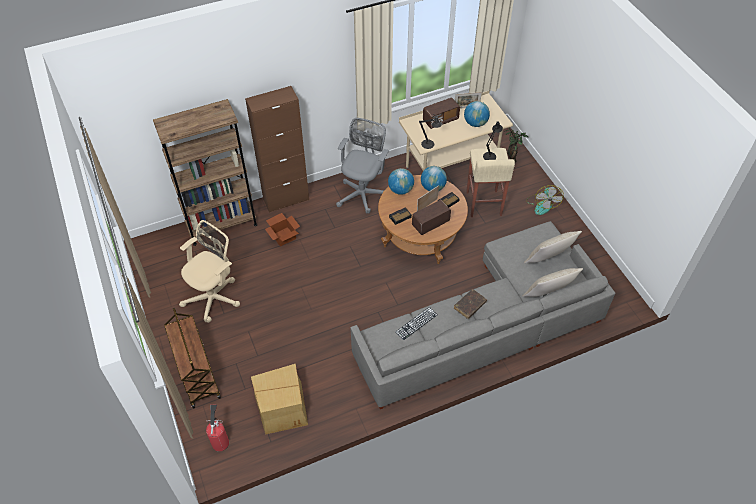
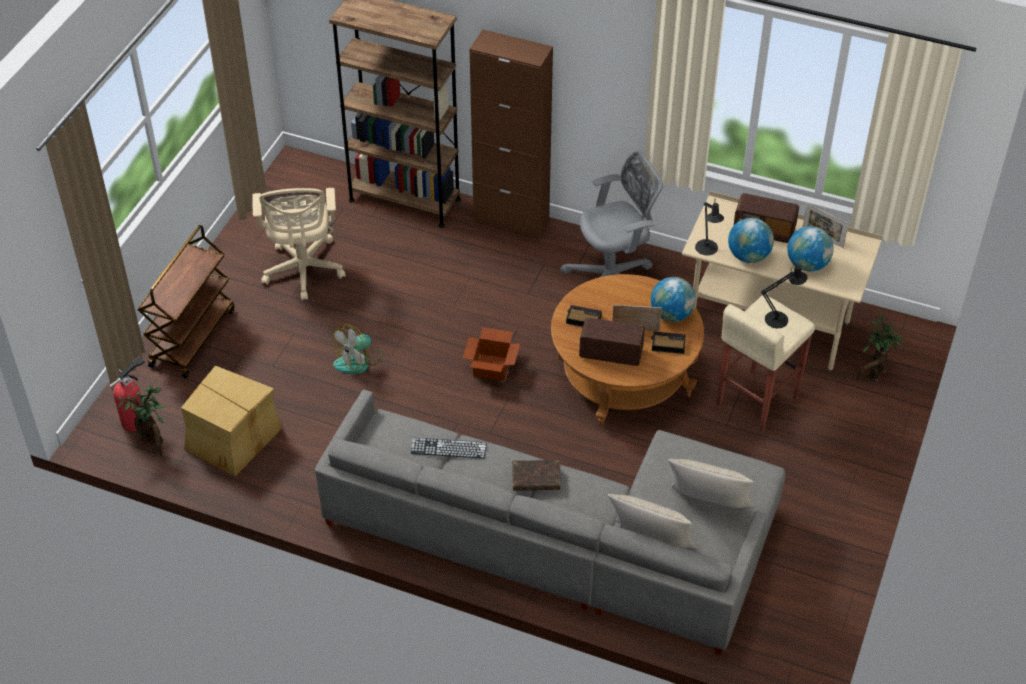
camera: 45 degrees right, 5 degrees down
(214, 297) = (303, 272): beige office chair -> beige office chair turned 90 degrees clockwise
(244, 444) = (153, 442): none -> potted plant
(283, 236) = (457, 260): cardboard box -> cardboard box (492, 366)
(400, 190) = (626, 289): globe -> globe (748, 256)
(542, 204) = (840, 460): fan -> fan (358, 360)

